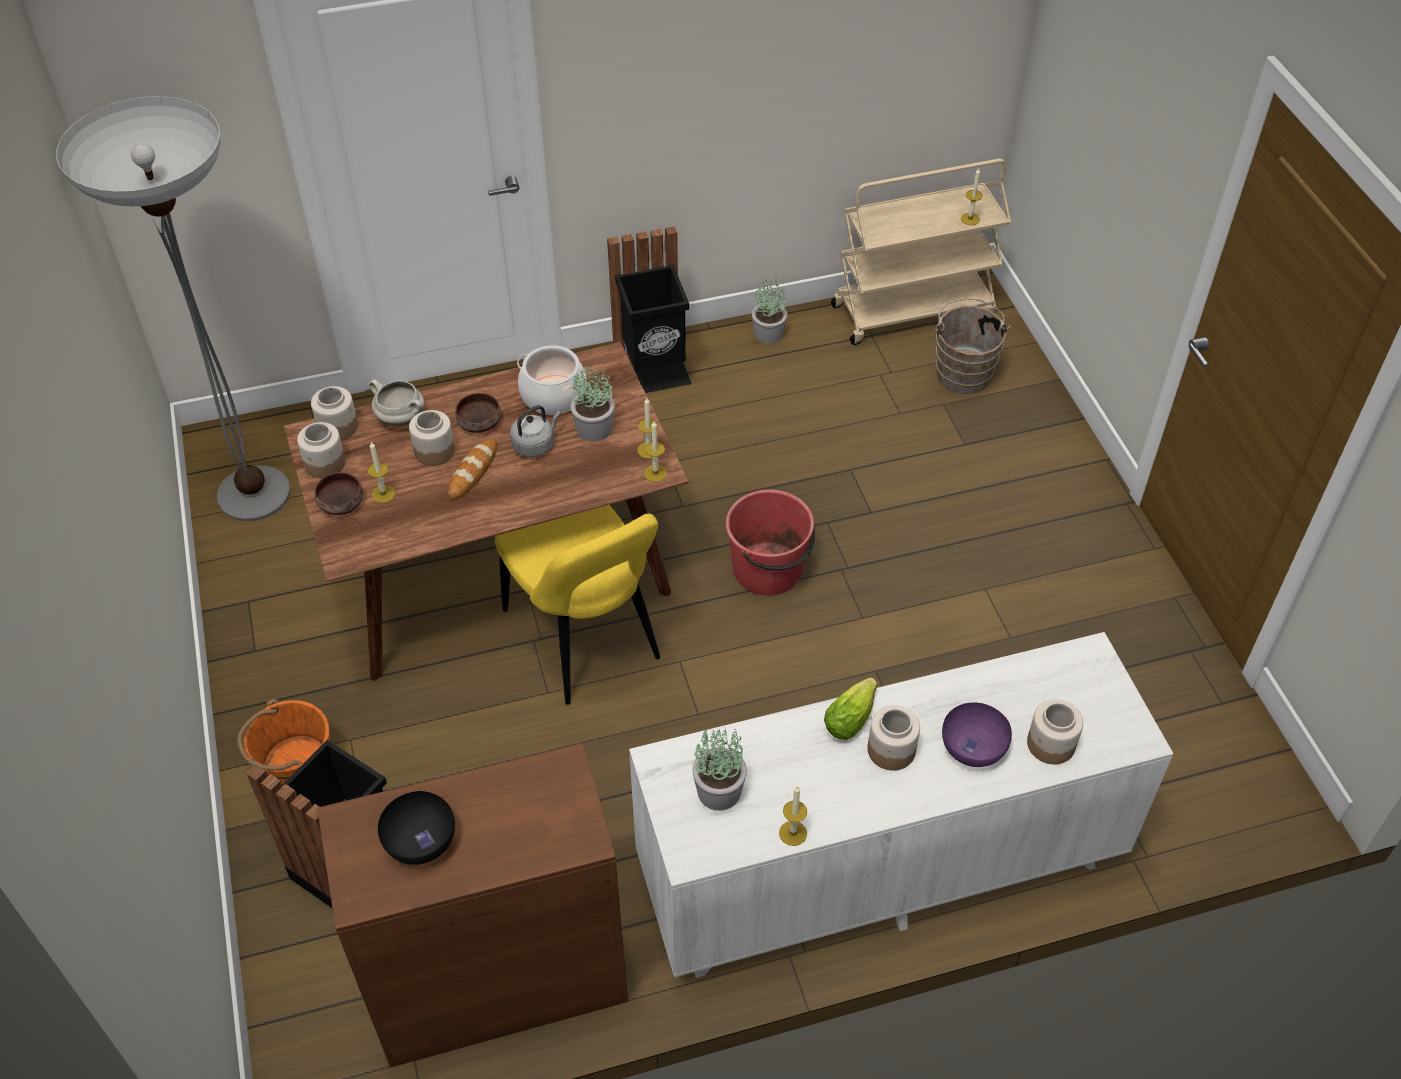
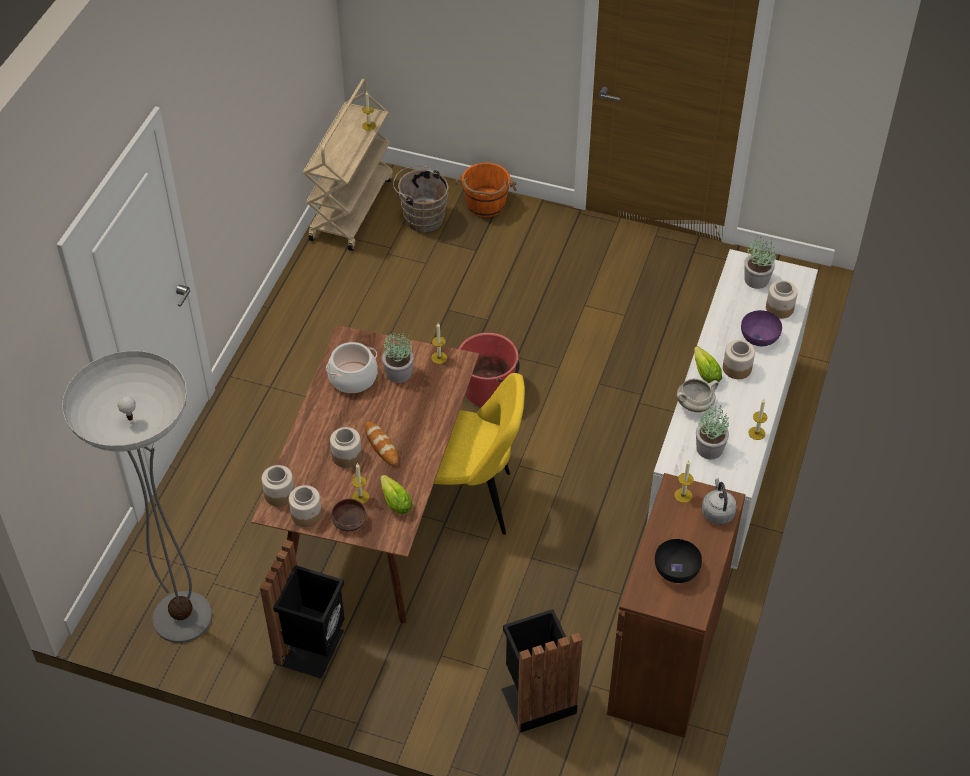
camera: 55 degrees left, 0 degrees up
(296, 768) = (440, 693): orange bucket -> orange bucket (485, 205)
(400, 525) = (394, 500): none -> lettuce
(402, 418) = (302, 459): white cooking pot -> white cooking pot (694, 404)
(479, 421) = (342, 423): brown bowl -> none
(535, 444) = (386, 406): grey kettle -> grey kettle (717, 512)
(653, 373) = (280, 355): black trash can -> black trash can (312, 647)
(655, 473) = (460, 364): candle -> candle (683, 495)
(768, 333) = (302, 283): potted plant -> potted plant (756, 279)

